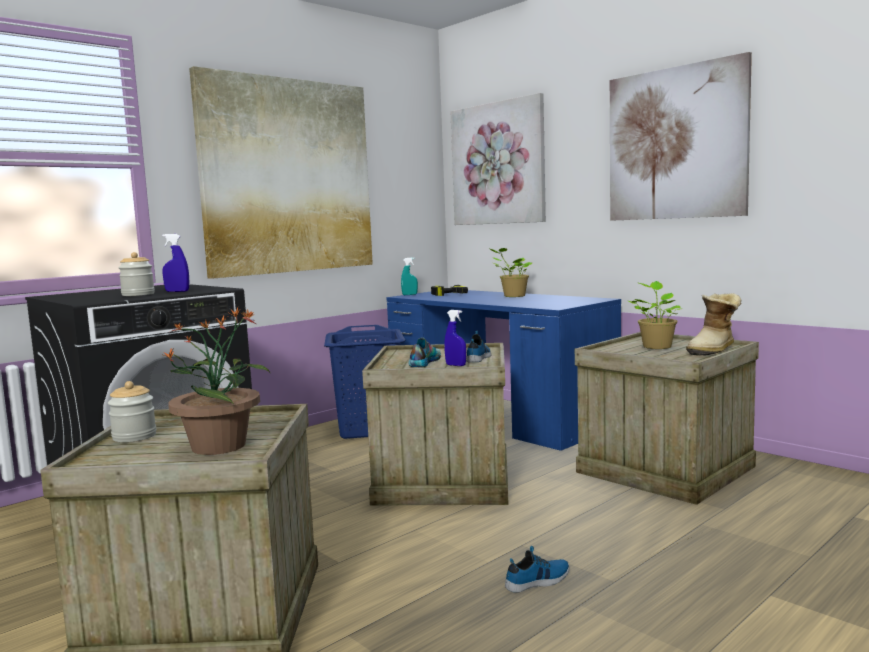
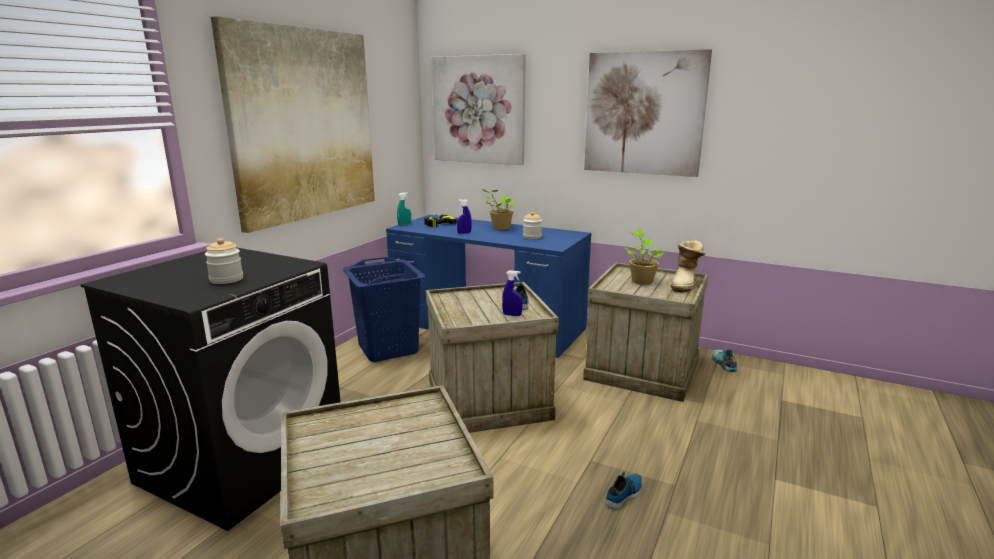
camera: 20 degrees left, 10 degrees up
(134, 436) = (318, 452): jar -> jar (532, 237)
(177, 291) = (262, 271): blue spray bottle -> blue spray bottle (464, 233)
(220, 445) = (419, 456): potted plant -> none
(423, 362) = (480, 312): shoe -> shoe (723, 363)

